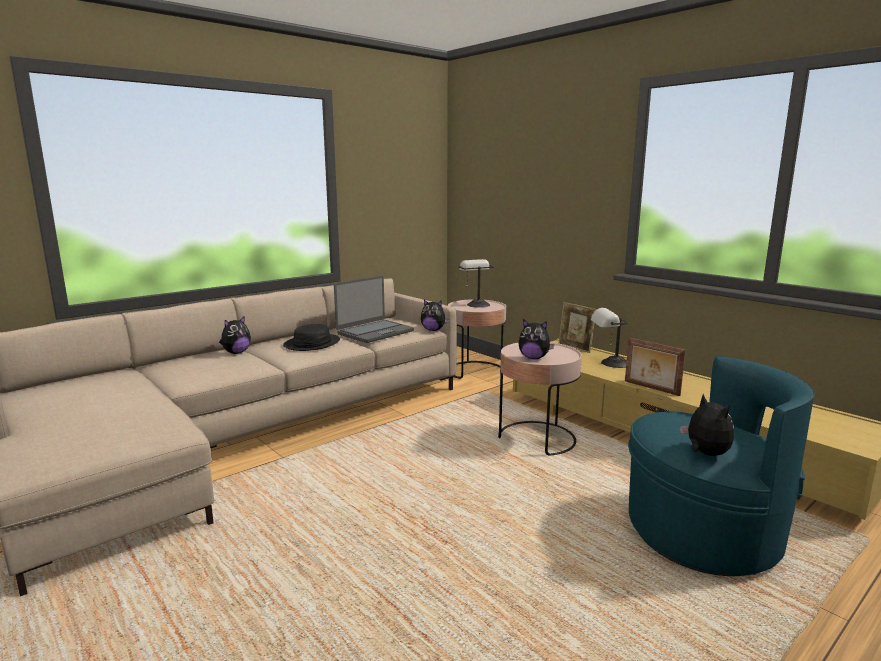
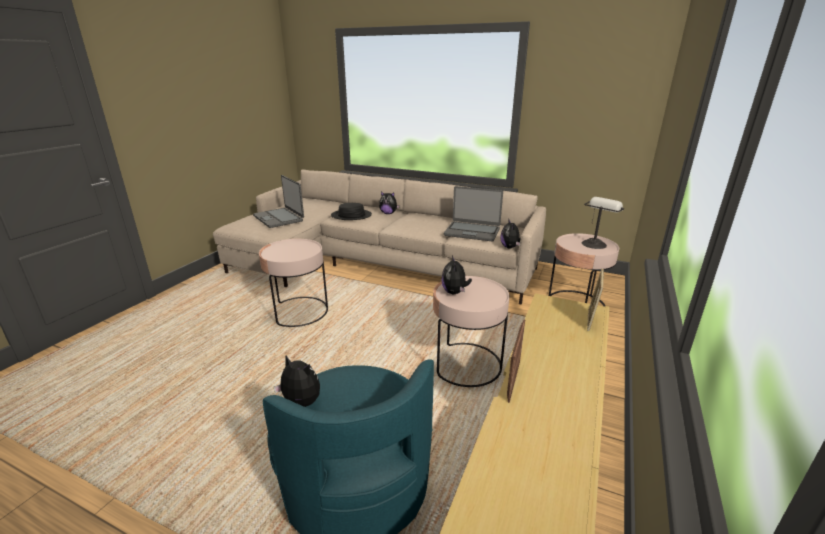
camera: 65 degrees right, 10 degrees up
(105, 416) = (279, 218): none -> laptop
(312, 343) = (424, 223): black hat -> black hat (351, 215)
(316, 522) = (299, 312): none -> pink side table
(610, 363) = (566, 347): table lamp -> none
(705, 454) = (300, 404): plush toy -> plush toy turned 105 degrees counterclockwise

